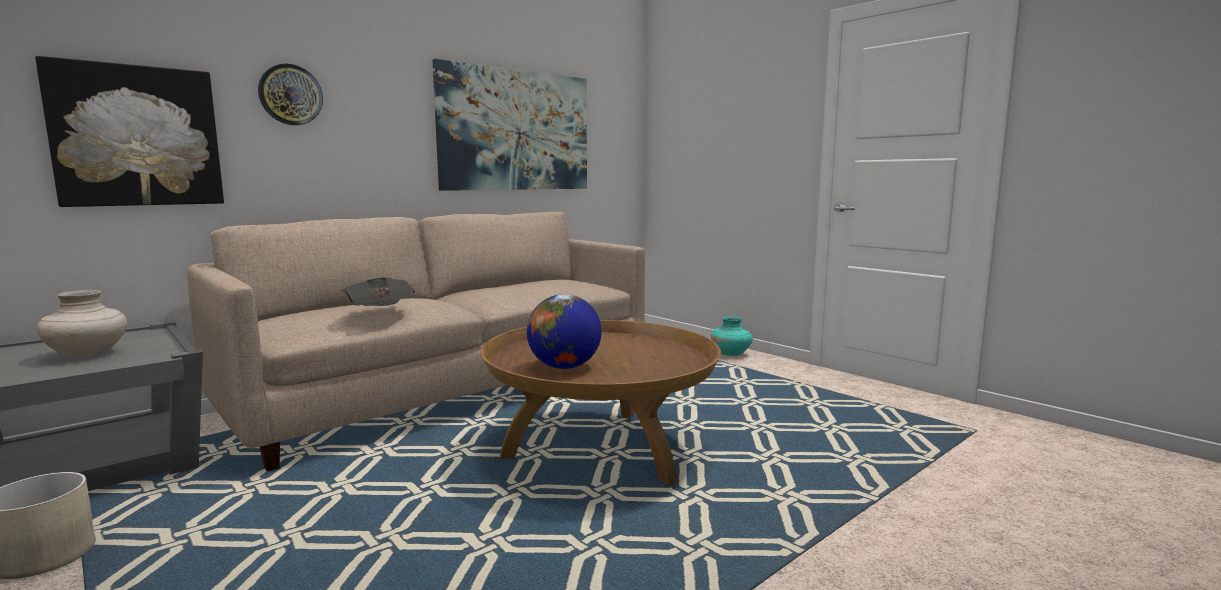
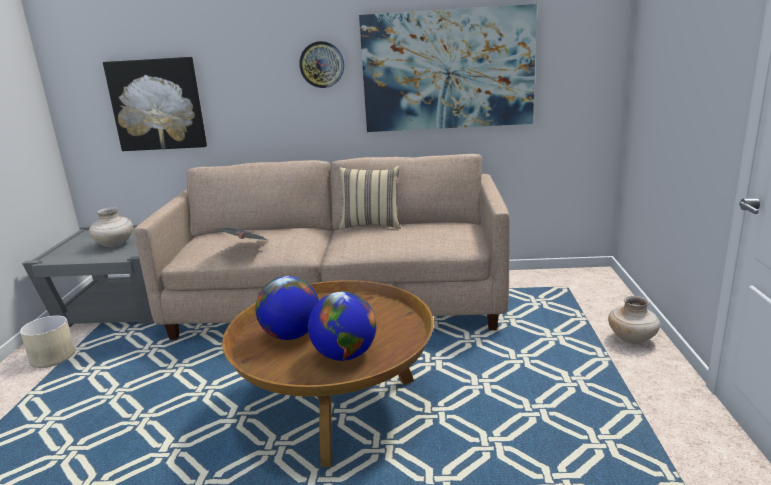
camera: 45 degrees right, 10 degrees up
(290, 95) = (246, 64): wall clock -> wall clock (322, 64)
(482, 287) = (371, 225): none -> beige pillow
(647, 364) = (345, 355): none -> globe
(731, 354) = (632, 339): turquoise vase -> beige vase

